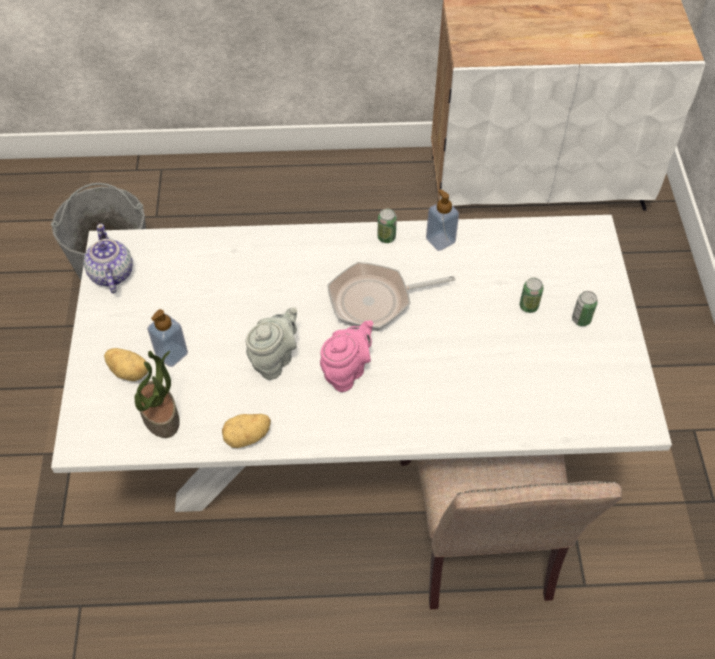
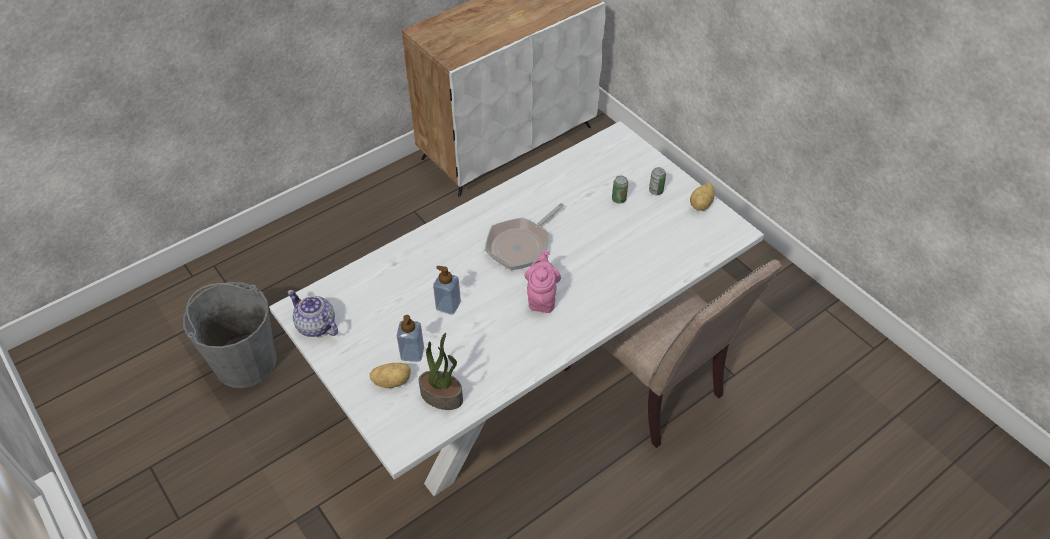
camera: 35 degrees left, 5 degrees down
(247, 437) = (514, 374): potato -> potato (701, 204)
(274, 359) = (487, 317): grey teapot -> none
(386, 237) = (492, 203): can -> none
(440, 240) = (529, 187): soap dispenser -> soap dispenser (448, 305)

